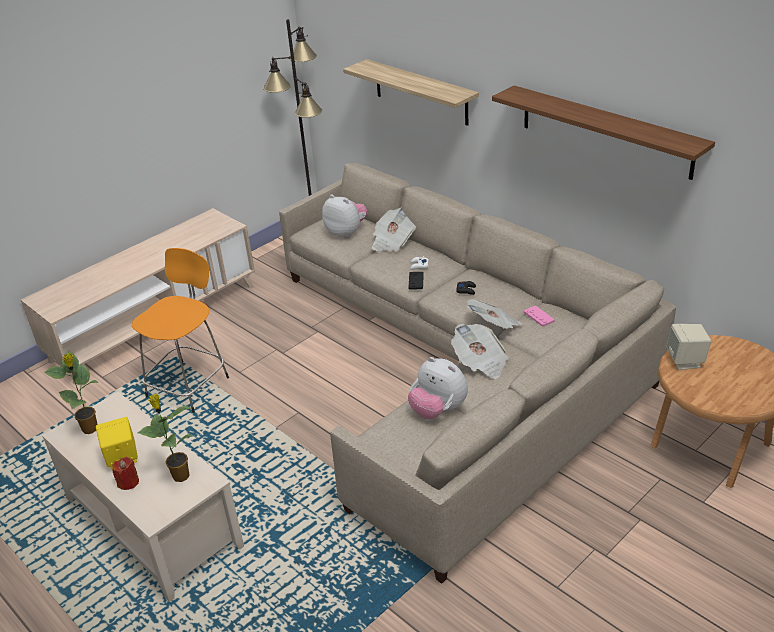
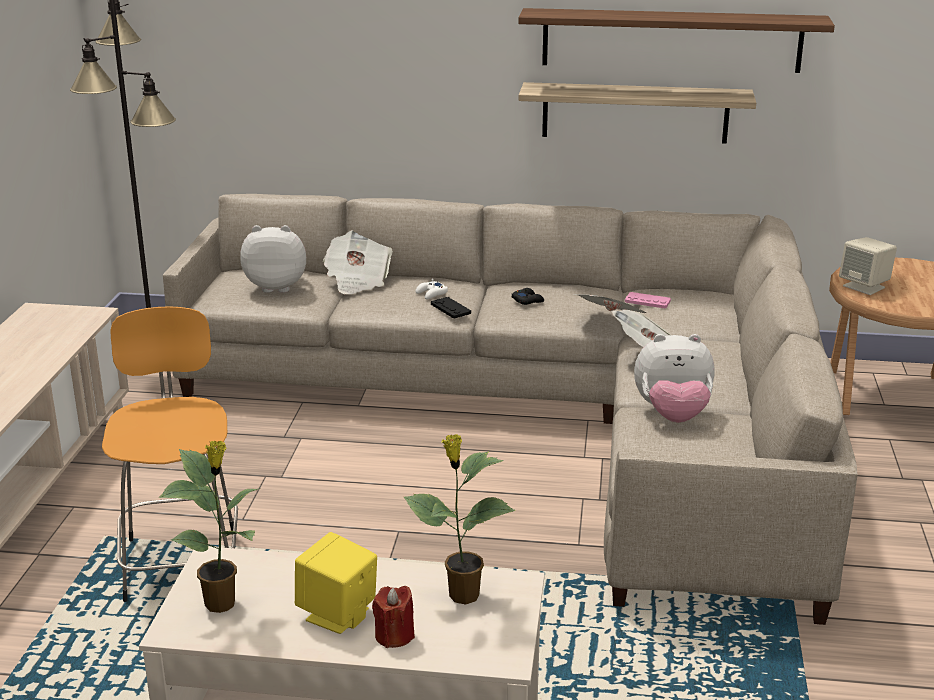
camera: 40 degrees left, 10 degrees down
(420, 92) = (351, 55): shelf -> shelf (635, 112)

